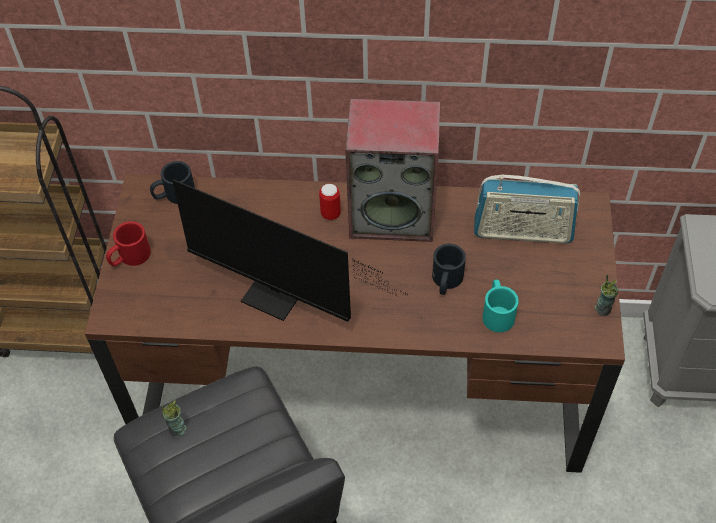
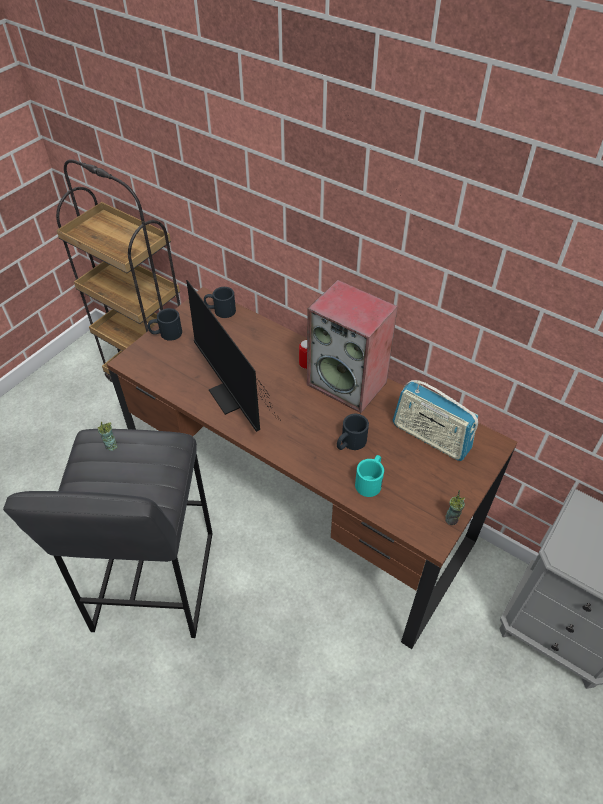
camera: 30 degrees right, 5 degrees down
(129, 257) = (166, 333): red mug -> black mug

